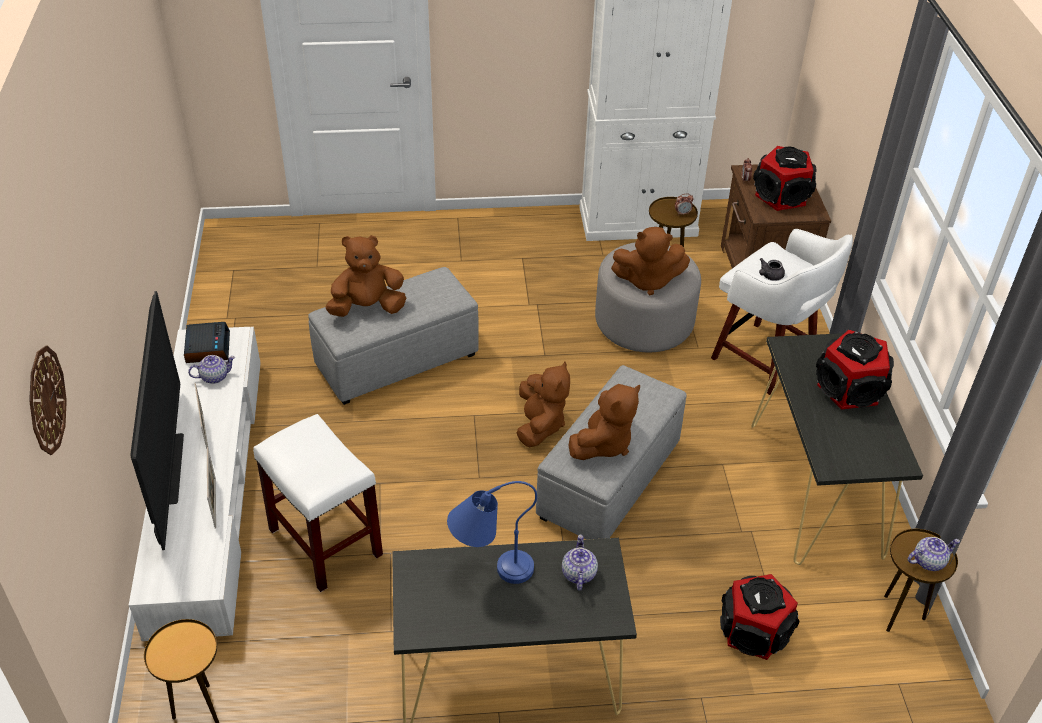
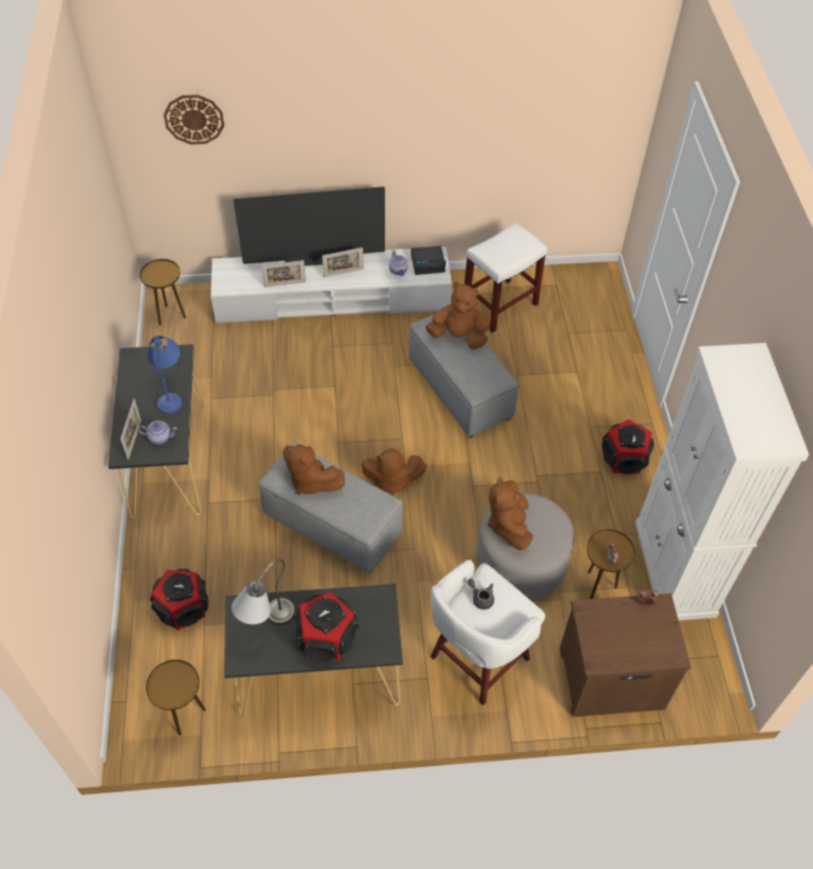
camera: 90 degrees right, 10 degrees up
(324, 542) = (285, 360): white stool -> white stool (500, 305)
(367, 308) = (458, 336): brown plush toy -> brown plush toy turned 60 degrees counterclockwise
(584, 605) = (134, 440): none -> picture frame
(780, 196) = (621, 632): speaker -> speaker (624, 458)
(847, 441) = (266, 624): none -> grey table lamp
(928, 561) = (167, 687): teapot -> none

